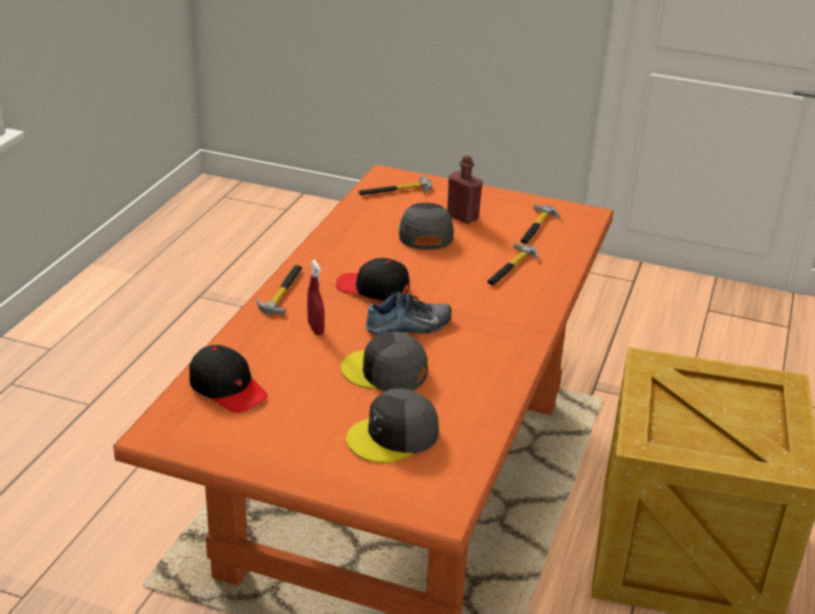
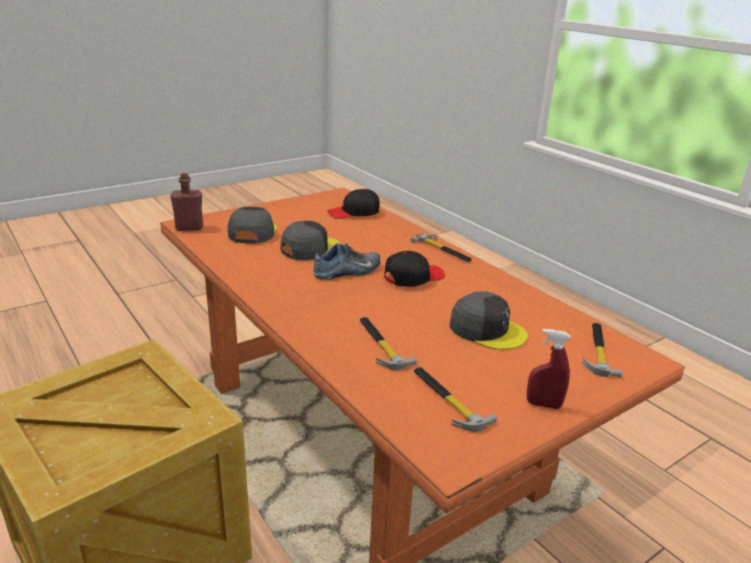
camera: 125 degrees right, 5 degrees down
(315, 329) = (384, 246): red spray bottle -> red spray bottle (543, 405)
(409, 326) = (348, 271): shoe -> shoe turned 135 degrees counterclockwise
(462, 217) = (508, 364): red bottle -> red bottle (189, 227)

